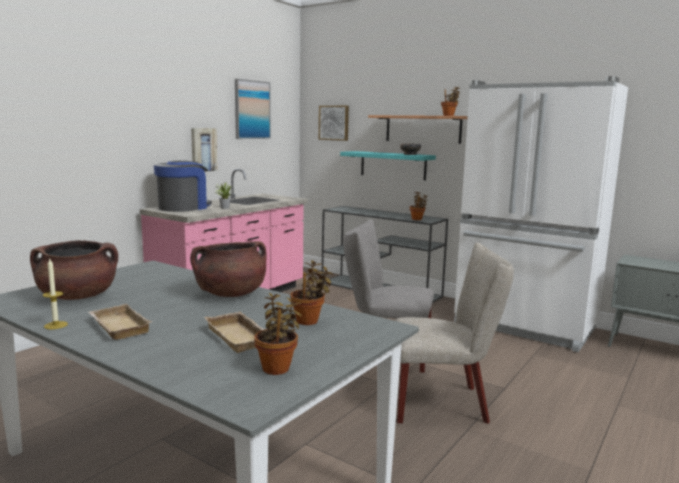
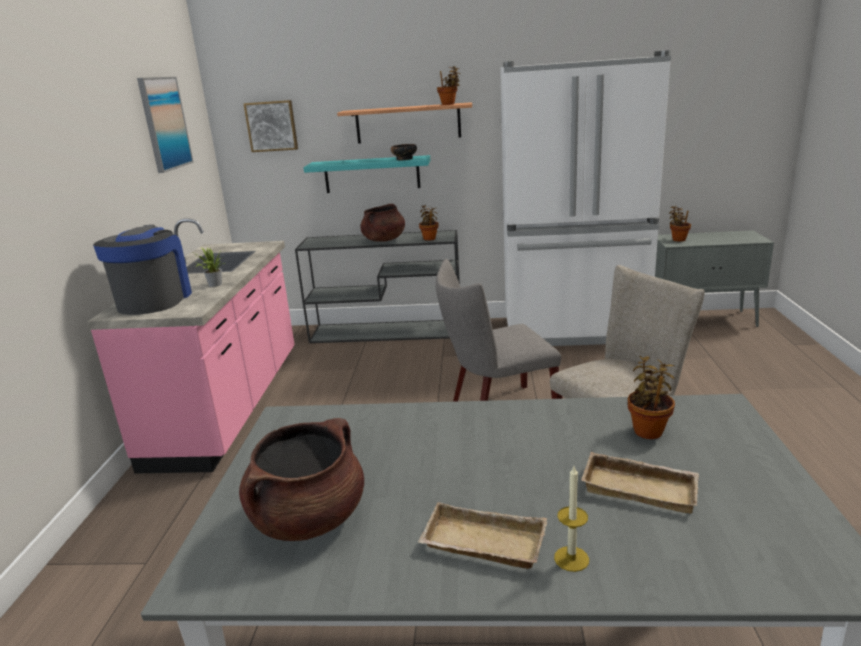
camera: 30 degrees left, 10 degrees up
(56, 325) = (397, 586): candle -> candle (571, 559)
(203, 149) = (129, 200): picture -> none
(230, 294) = (489, 425): brown cooking pot -> brown cooking pot (384, 240)
(277, 367) = (764, 513): potted plant -> potted plant (678, 239)

